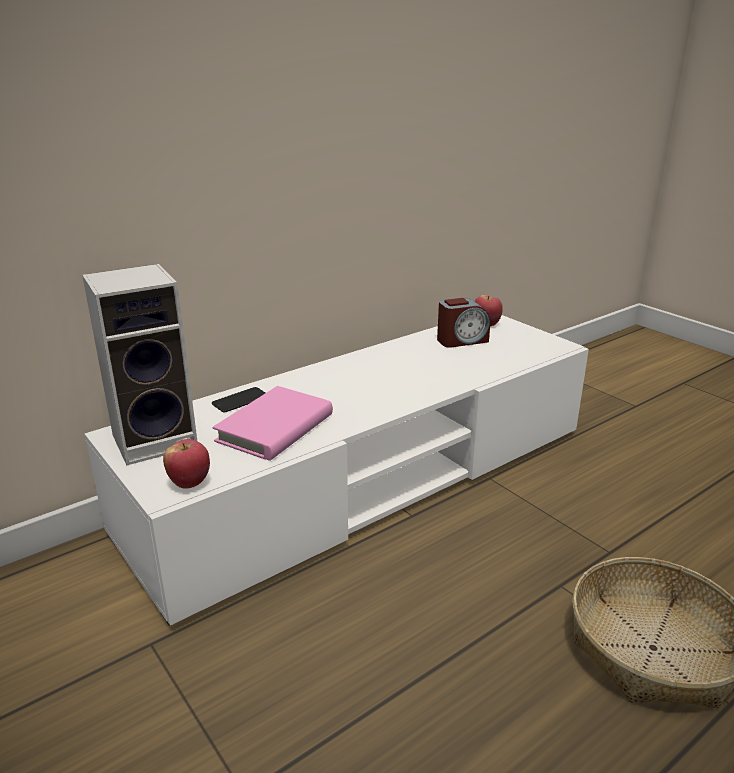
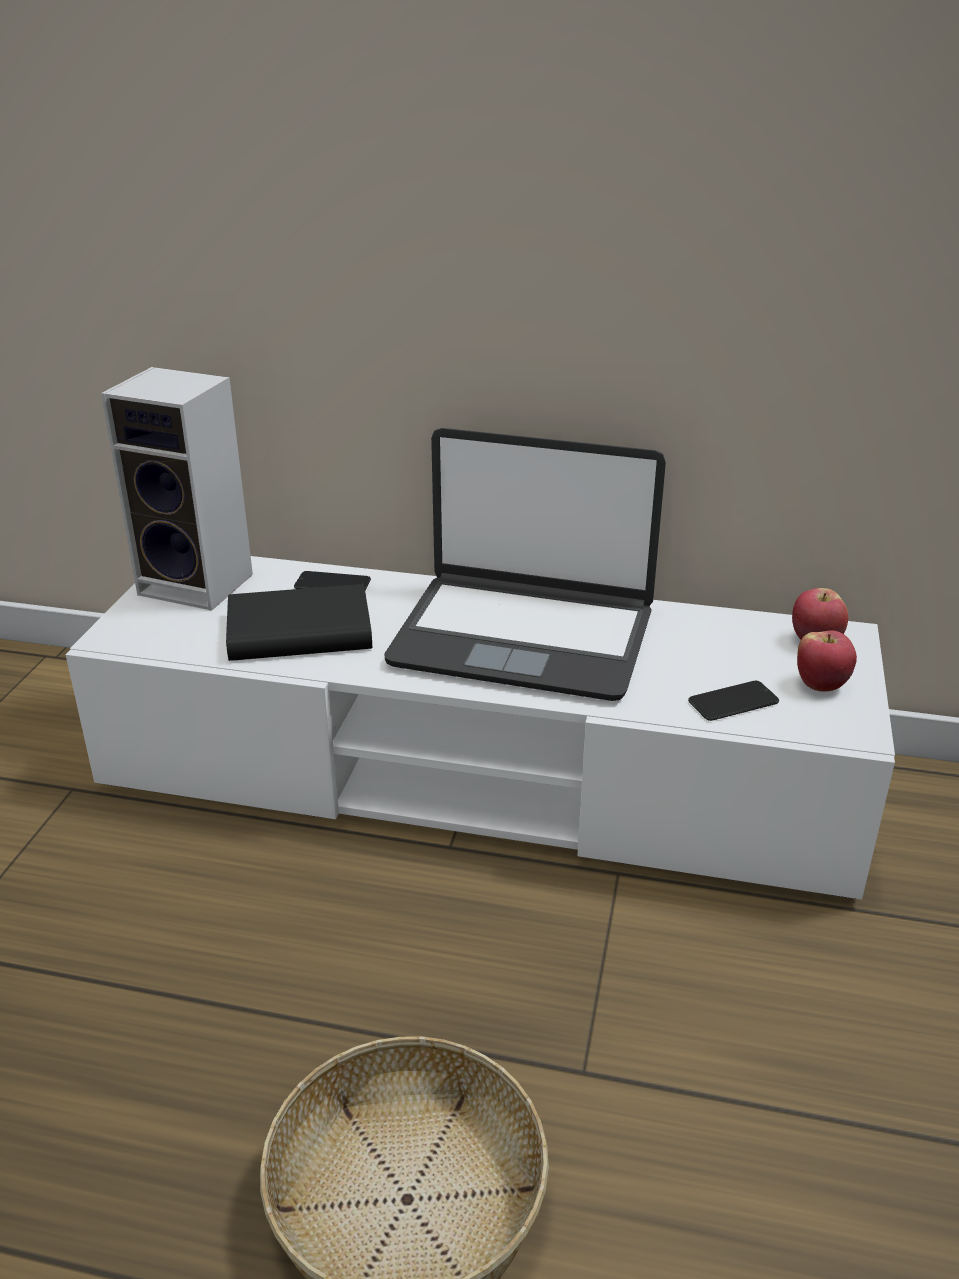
camera: 50 degrees right, 5 degrees up
(189, 482) = (141, 640): apple -> apple (821, 685)
(275, 428) = (299, 632): pink book -> black book
(384, 375) = (523, 637): none -> laptop
(462, 340) = (722, 646): alarm clock -> none
(508, 356) = (733, 702): none -> phone

